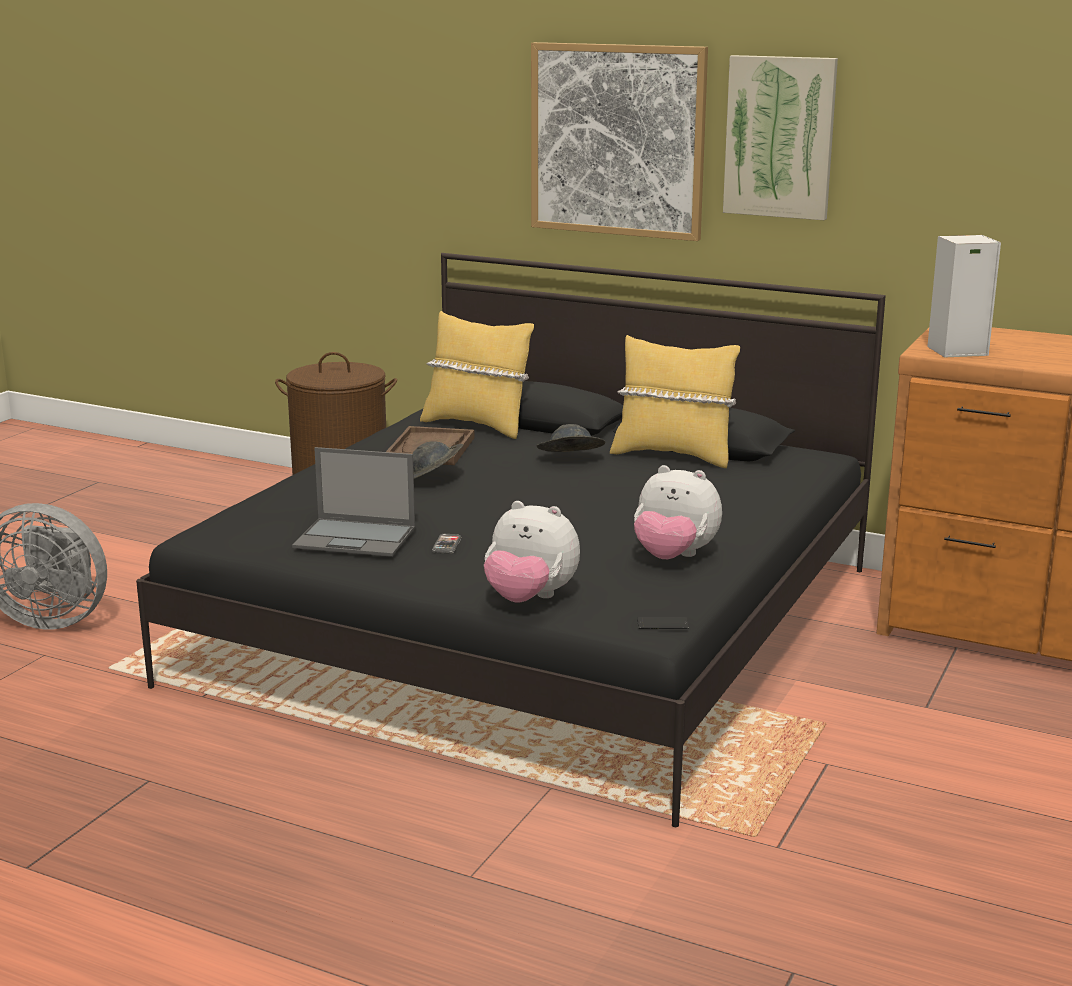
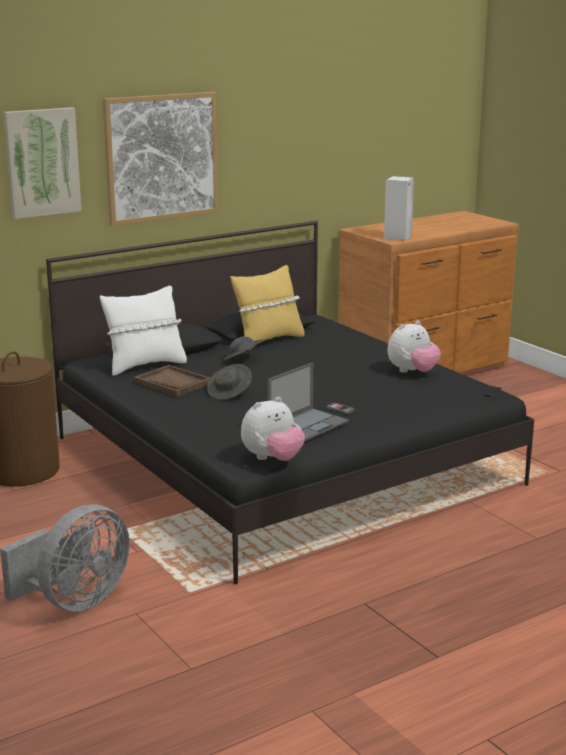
camera: 60 degrees left, 0 degrees up
(477, 425) = (145, 365): yellow pillow -> white pillow
(530, 599) = (435, 407): plush toy -> plush toy (272, 459)
(780, 137) = (255, 141): picture -> picture (42, 162)

